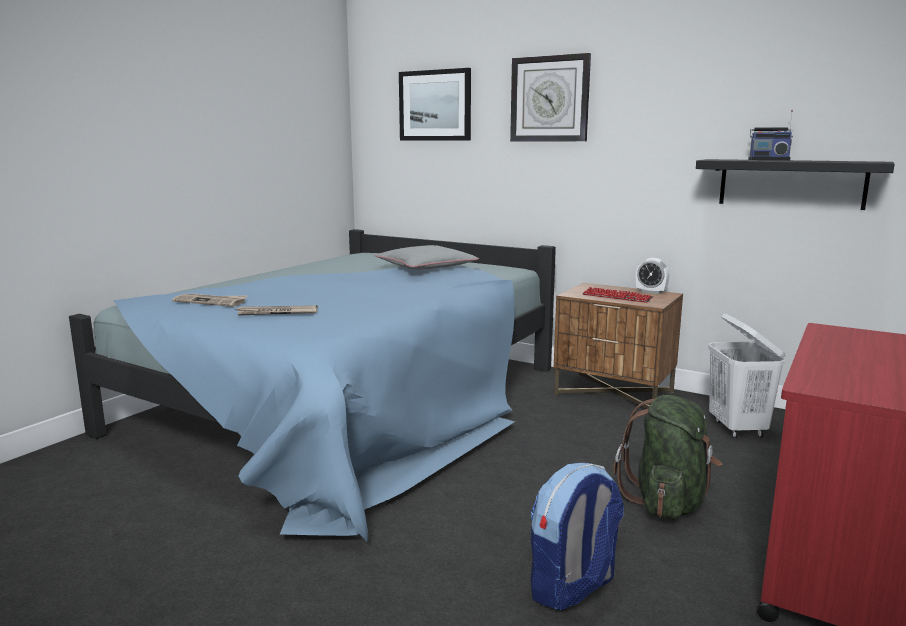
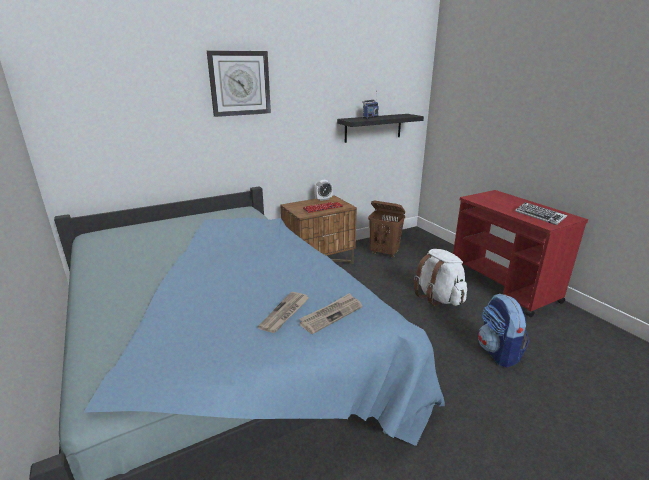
camera: 60 degrees left, 10 degrees up
(211, 302) = (200, 340): newspaper -> newspaper (331, 314)
(426, 267) = (207, 228): grey pillow -> none
(435, 105) = (132, 88): picture -> none
(667, 502) = (438, 298): green backpack -> white backpack
(737, 429) = (384, 253): white laundry basket -> brown laundry basket
(857, 378) = (539, 216): none -> keyboard

